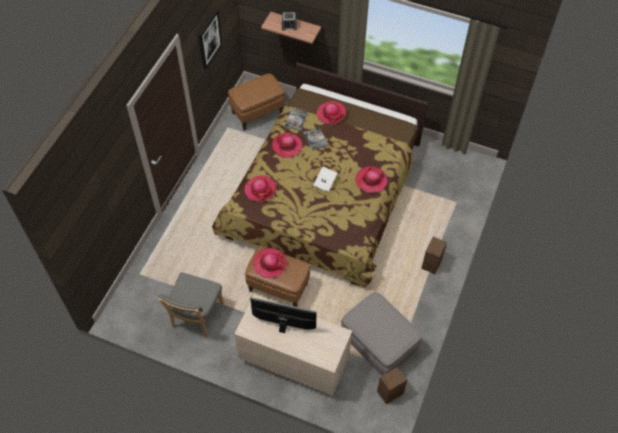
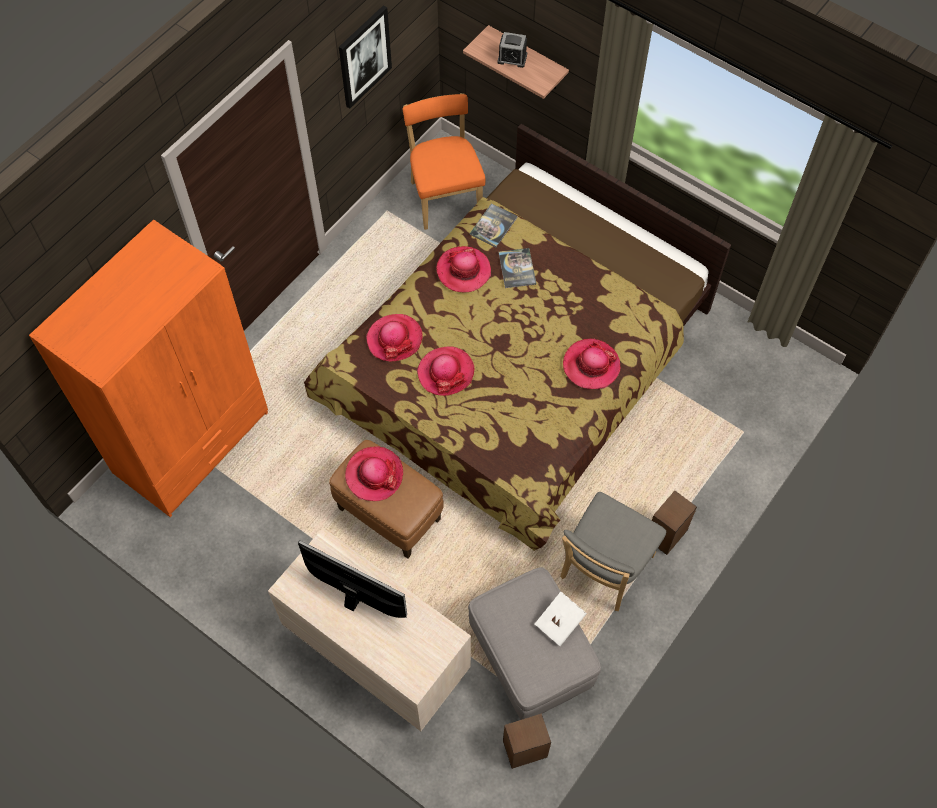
camera: 15 degrees right, 5 degrees up
(155, 275) = (192, 443): none -> orange wardrobe
(196, 317) = (238, 533): grey chair -> grey chair (603, 569)
(258, 113) = (445, 196): brown ottoman -> orange chair
(325, 182) = (510, 352): white book -> white book (559, 622)
(331, 113) = (558, 227): hat -> hat (446, 372)

